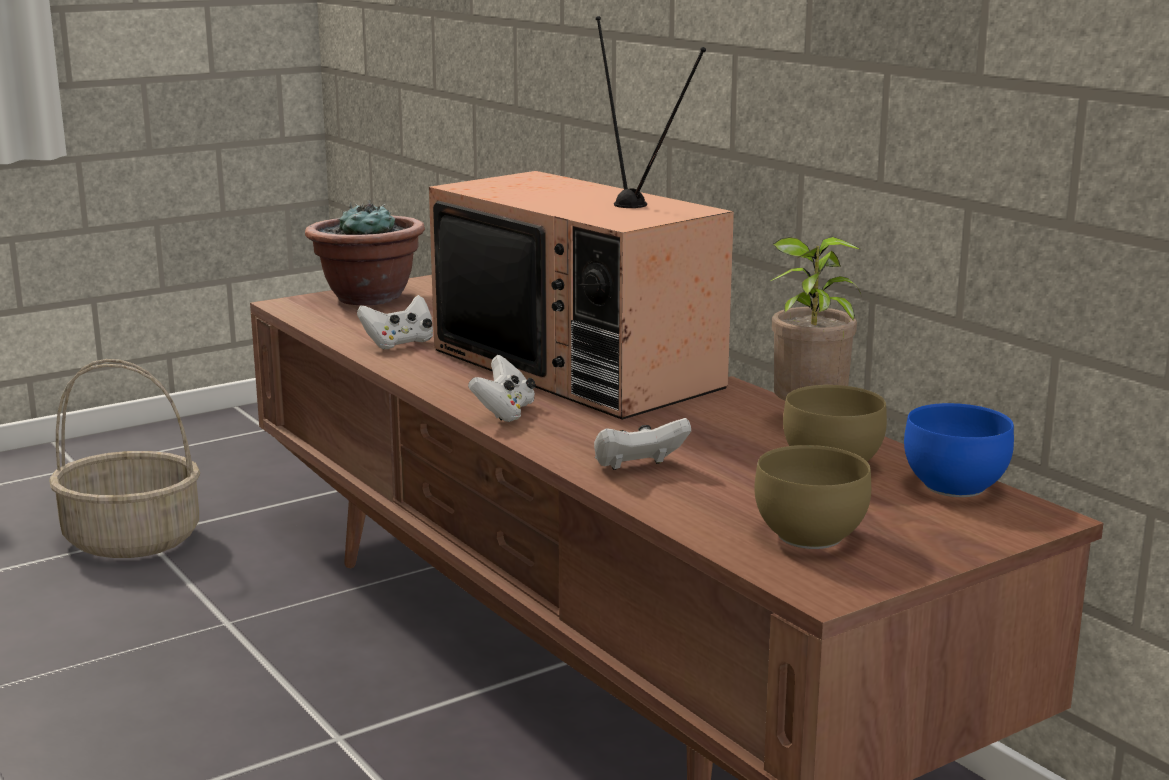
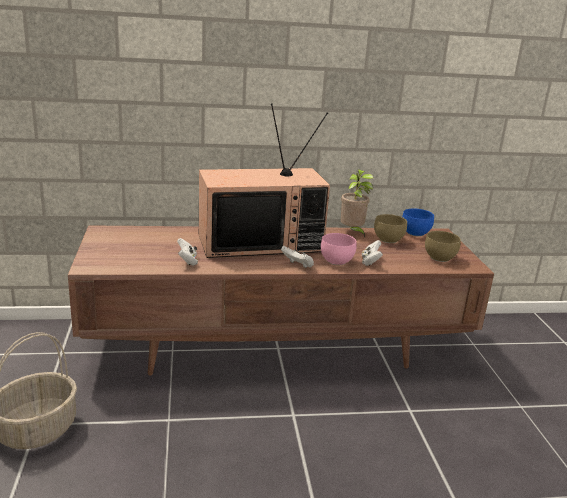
camera: 65 degrees left, 5 degrees up
(367, 297) = (105, 251): potted plant -> none
(581, 439) = (336, 262): none -> pink bowl

